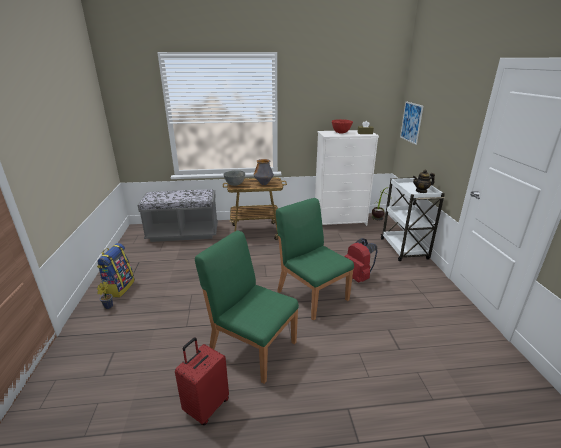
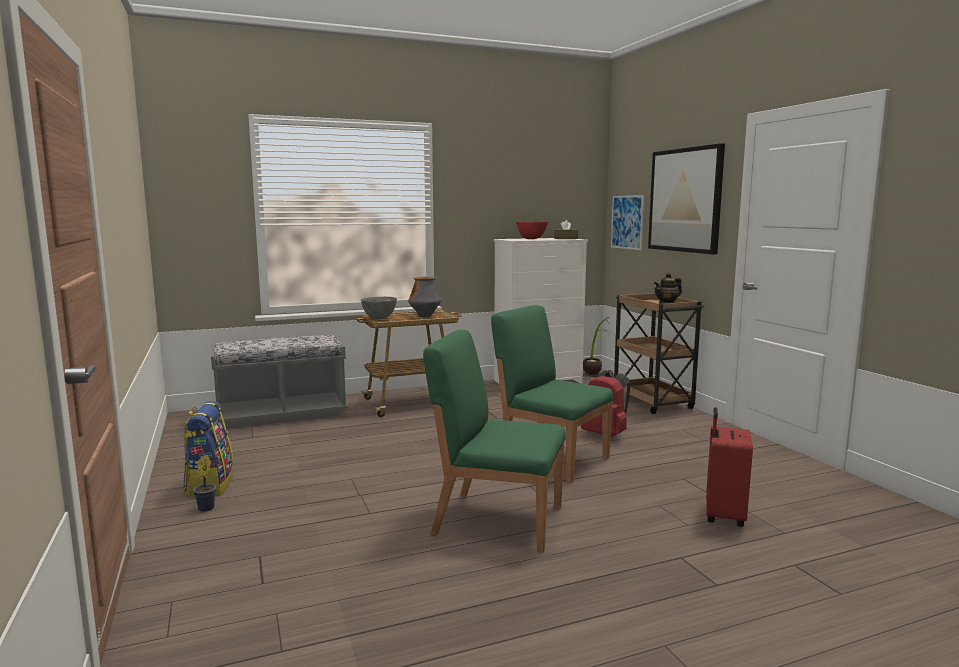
camera: 15 degrees left, 15 degrees down
(206, 406) = (469, 587): red suitcase -> red suitcase (722, 516)
(404, 249) = (652, 402): white cart -> brown cart
(447, 117) = (685, 200): none -> picture

